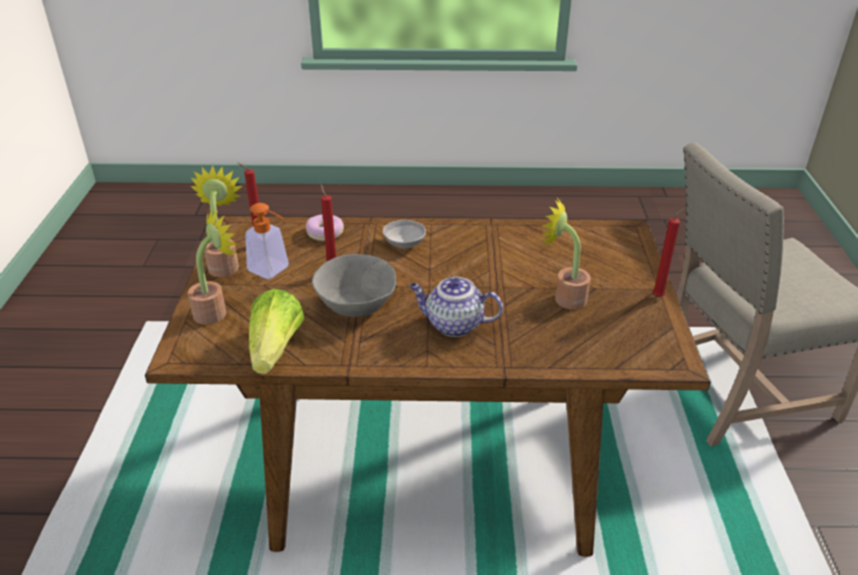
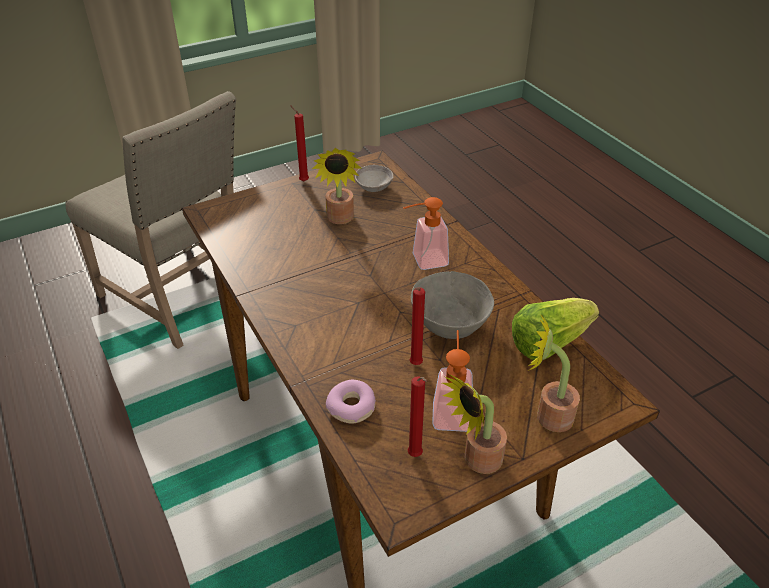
camera: 120 degrees left, 5 degrees up
(404, 243) = (327, 336): grey bowl -> grey bowl (374, 187)
(453, 325) = (423, 261): teapot -> soap dispenser

